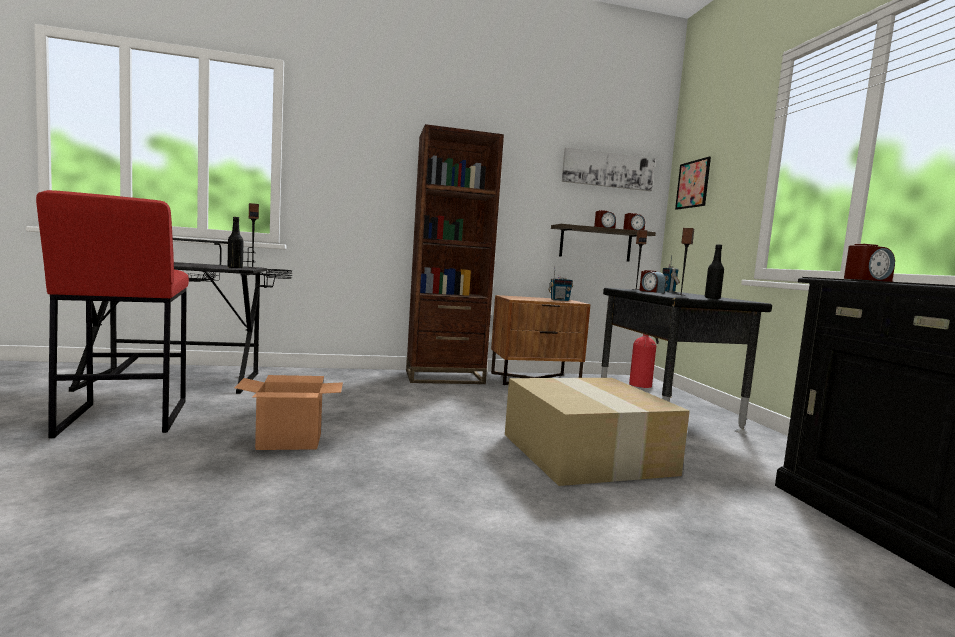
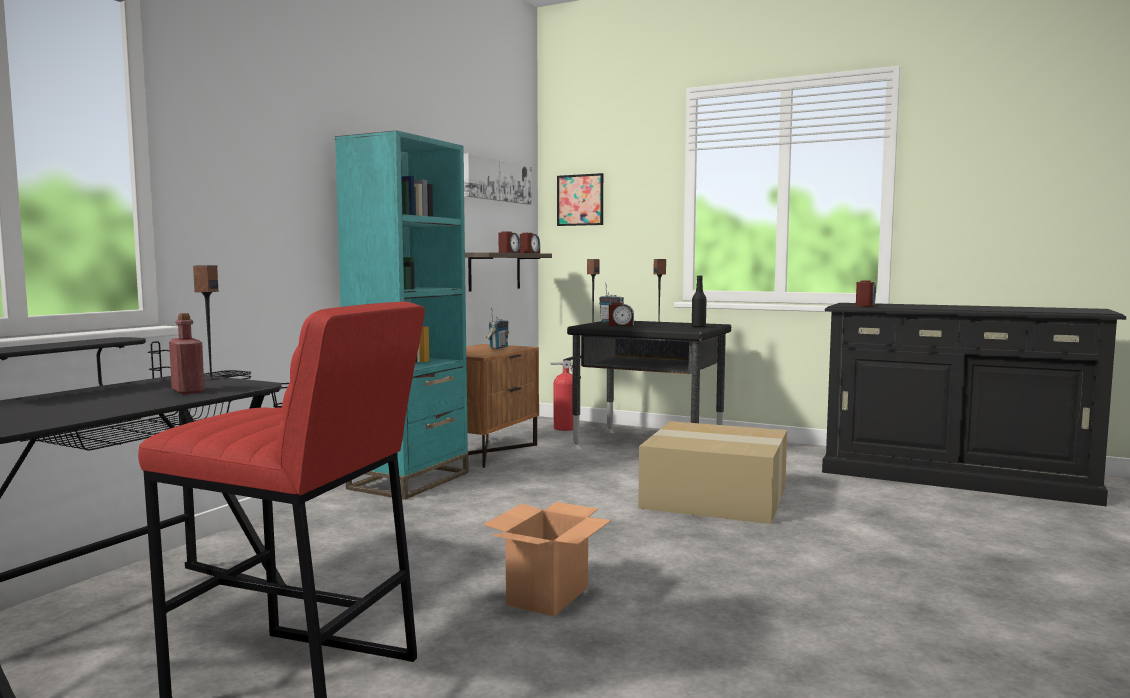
camera: 50 degrees left, 0 degrees up
(209, 266) = (188, 391): none -> red bottle
(235, 268) = (228, 385): black bottle -> none
(444, 377) = (410, 480): brown bookcase -> turquoise bookcase

